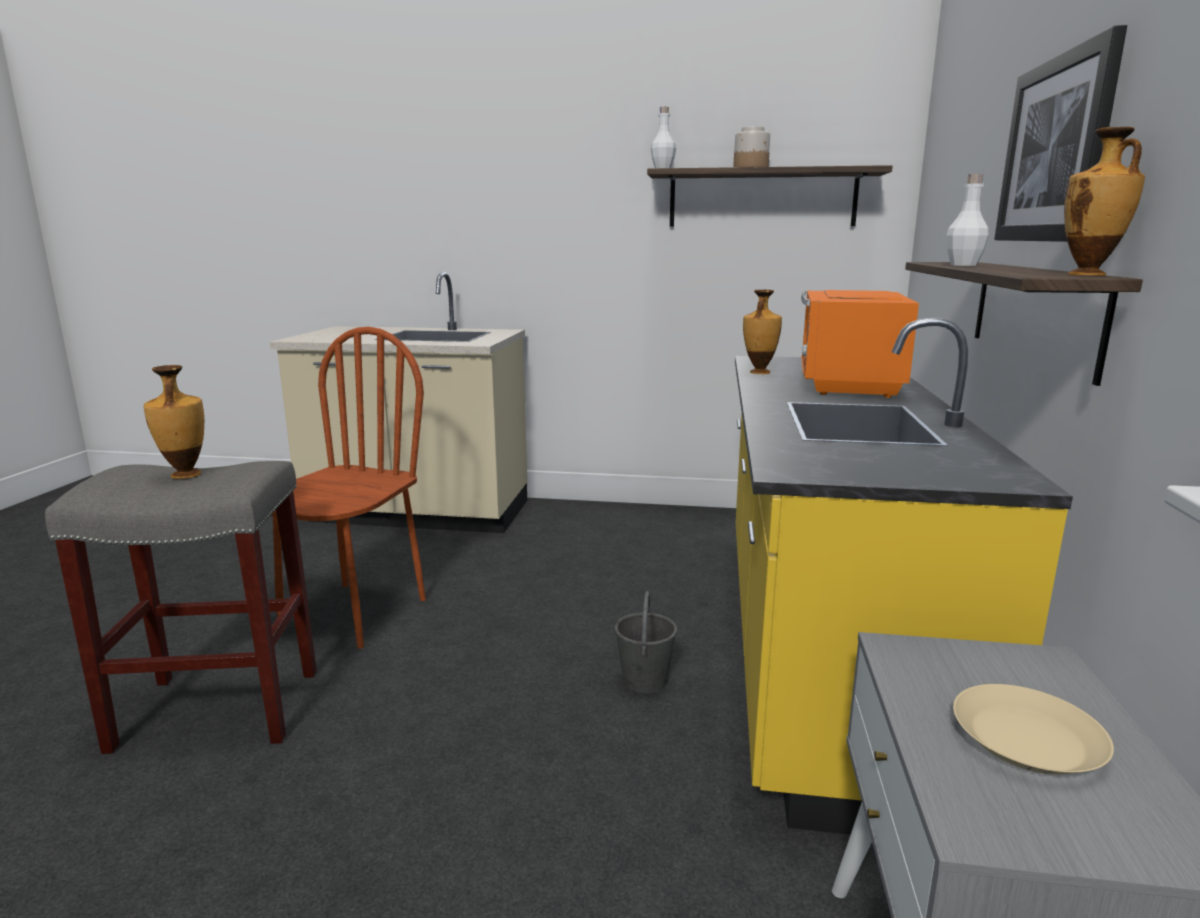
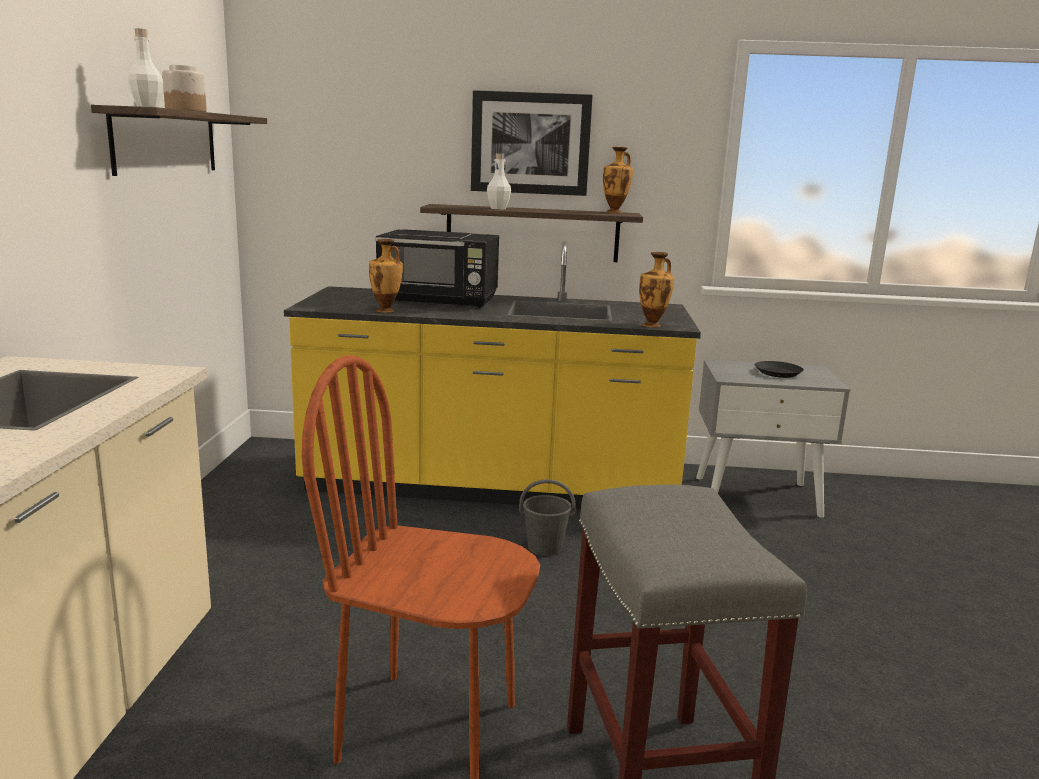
camera: 95 degrees left, 0 degrees up
(185, 475) = (675, 525): vase -> vase (653, 325)
(847, 384) = (439, 301): orange microwave -> black microwave
(1028, 741) = (778, 373): beige plate -> black plate

